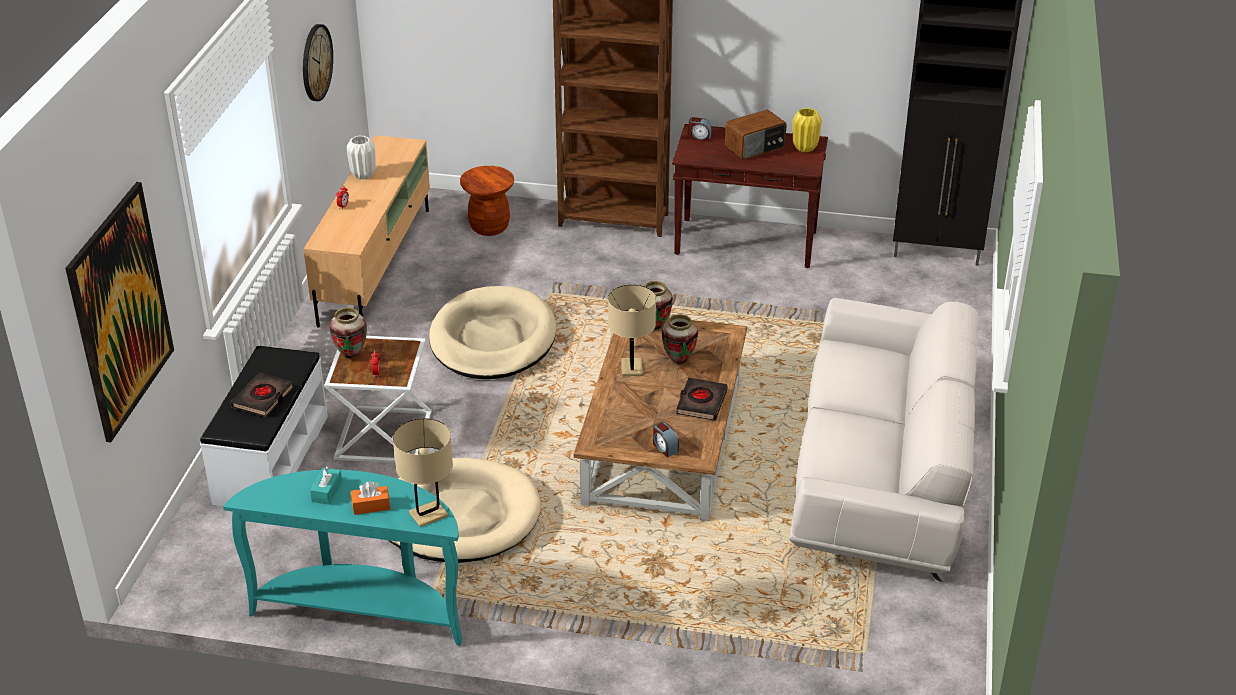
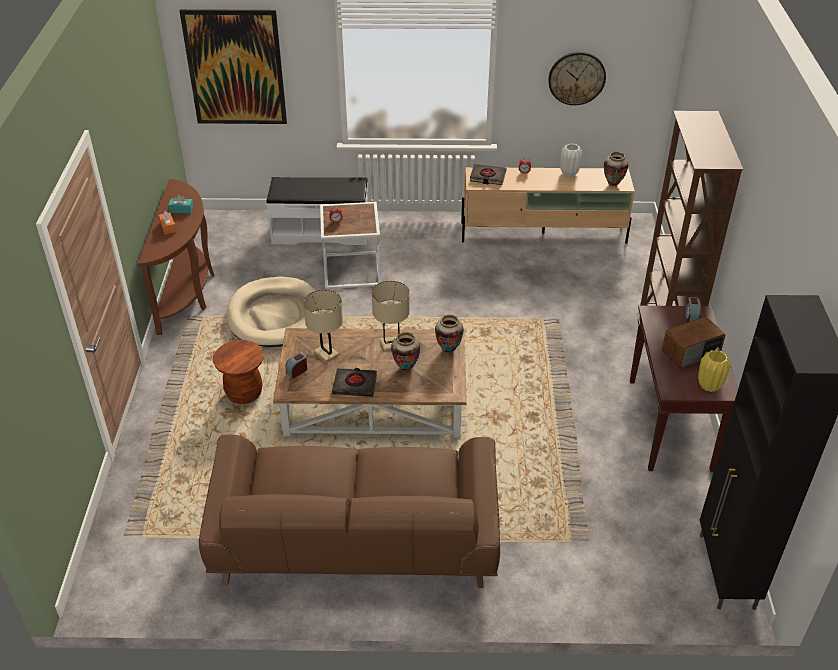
camera: 80 degrees right, 5 degrees up
(263, 398) = (311, 189): black book -> black book (487, 177)
(351, 355) = (353, 208): vase -> vase (613, 184)
(363, 609) = (188, 292): turquoise console table -> brown console table
(428, 515) = (159, 249): beige table lamp -> beige table lamp (326, 353)
(489, 227) = (620, 275): brown stool -> brown stool (244, 393)
(493, 339) = (473, 300): beige dog bed -> none
(755, 147) = (691, 353): radio -> radio turned 75 degrees counterclockwise
(880, 473) = (355, 538): white sofa -> brown sofa

